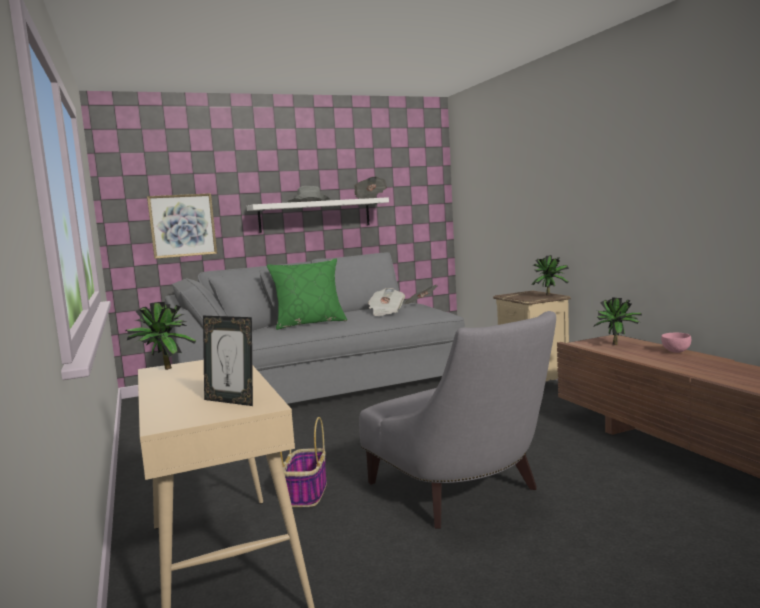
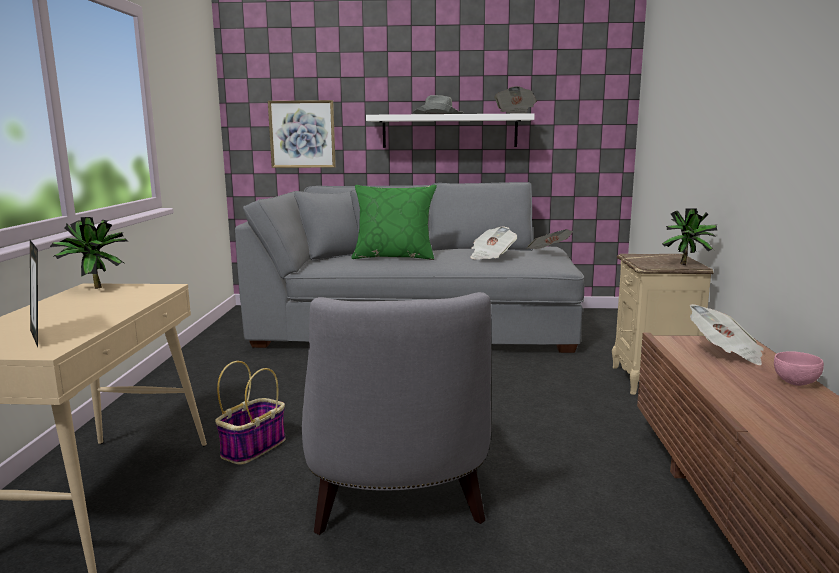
camera: 25 degrees right, 5 degrees up
(618, 345) = (725, 353): potted plant -> newspaper

